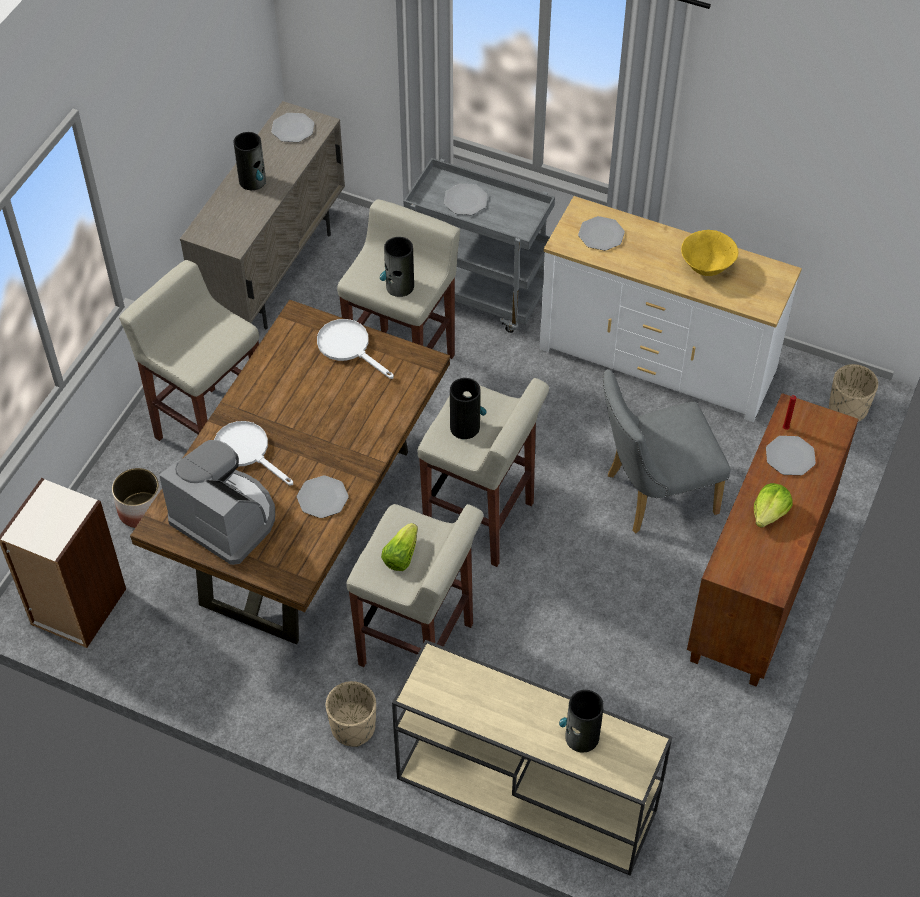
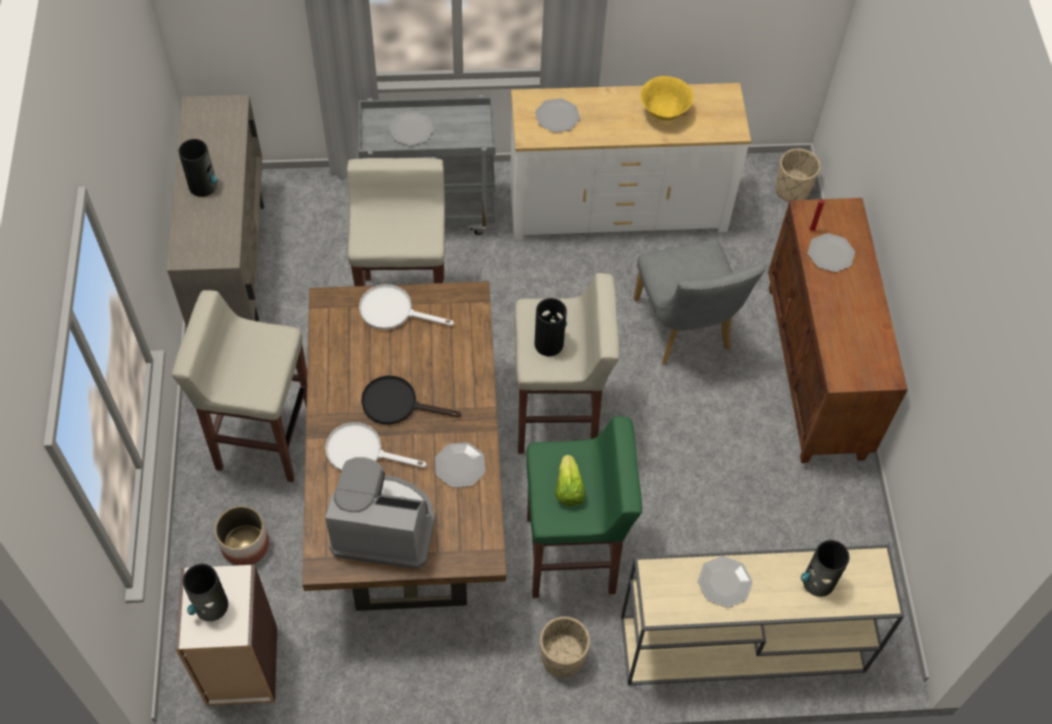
camera: 30 degrees left, 5 degrees up
(293, 128) = (210, 120): plate -> plate (724, 582)
(302, 424) = (397, 403): none -> black frying pan
(399, 286) = (408, 235): vase -> vase (211, 606)
(418, 645) = (572, 555): beige stool -> green stool
(653, 495) = (685, 330): grey chair -> grey chair turned 60 degrees counterclockwise
(769, 513) = (845, 311): lettuce -> none

